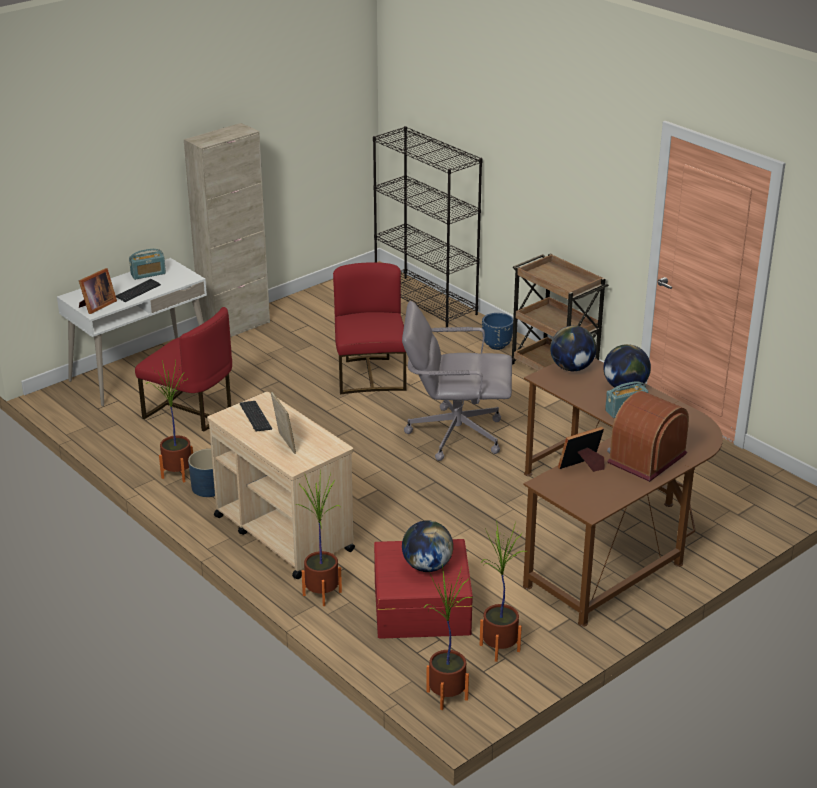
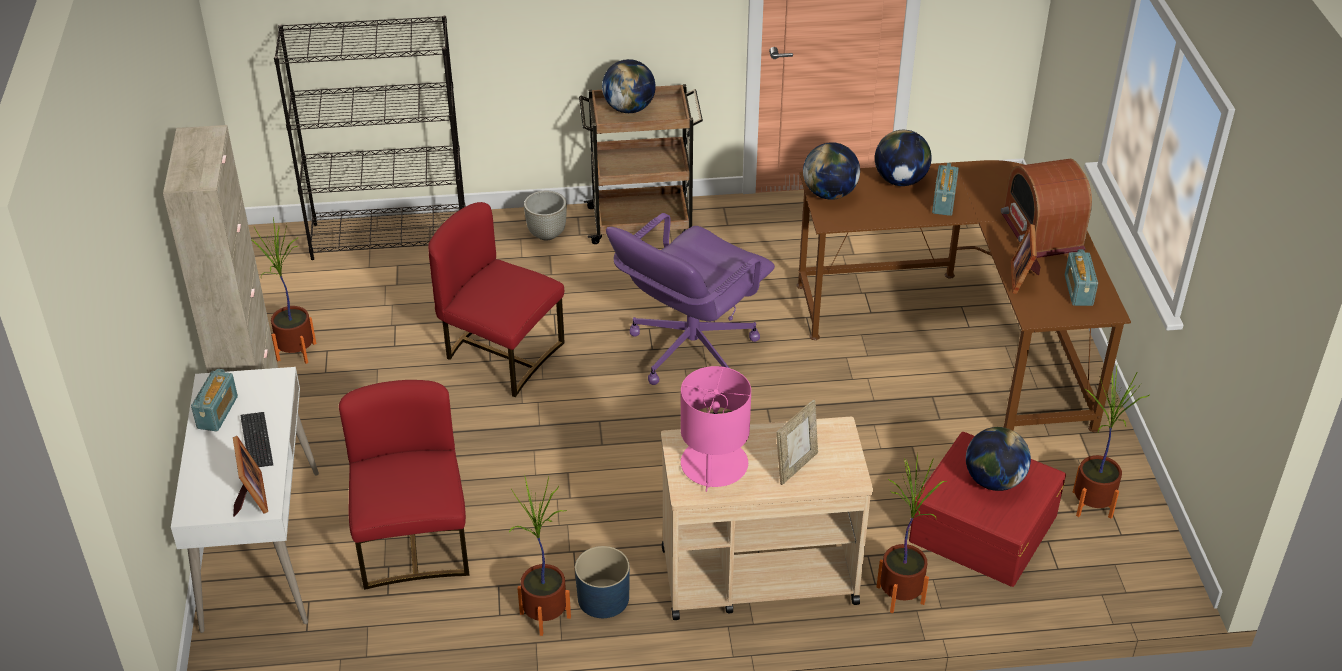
camera: 55 degrees left, 10 degrees up
(190, 412) = (414, 543): red chair -> red chair turned 75 degrees counterclockwise
(255, 417) = (714, 465): keyboard -> pink table lamp
(284, 443) = (796, 466): picture frame -> picture frame turned 120 degrees clockwise
(446, 695) = (1141, 580): potted plant -> potted plant (296, 352)
(455, 434) = (690, 350): grey office chair -> purple office chair
(497, 346) = (547, 234): blue planter -> grey planter
(557, 274) = (629, 108): none -> globe
(598, 492) = (1078, 290): none -> radio

